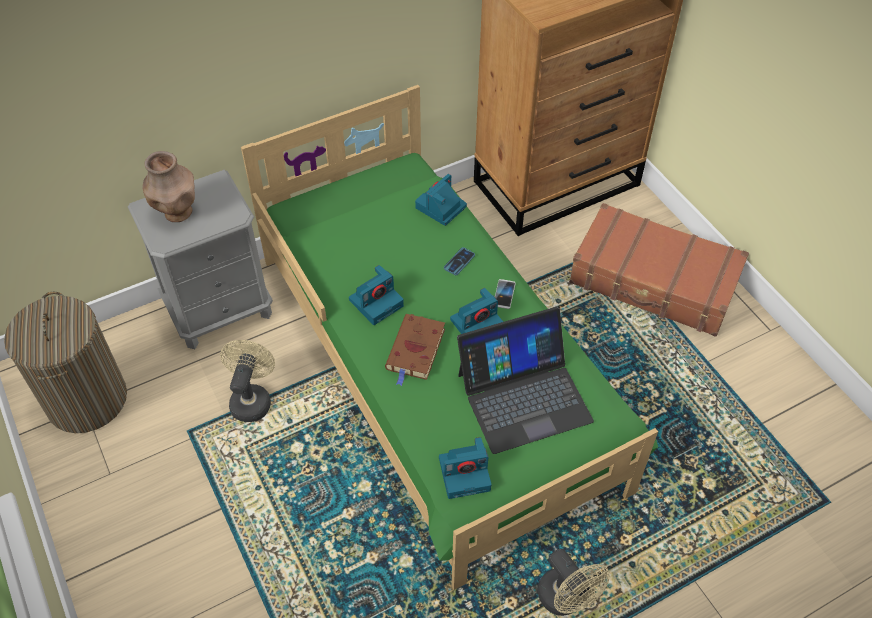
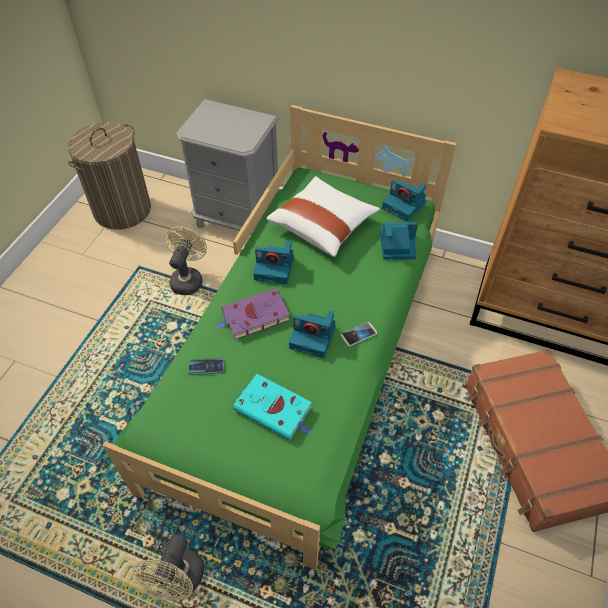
camera: 50 degrees right, 0 degrees up
(177, 213) = (218, 121): brown vase -> none
(252, 399) = (188, 279): beige fan -> beige fan turned 45 degrees counterclockwise
(365, 238) = (323, 226): none -> white pillow
(415, 351) = (254, 317): brown book -> purple book
(459, 261) = (359, 288): phone -> phone (206, 367)
(465, 473) = (173, 418): camera -> camera (404, 206)
(523, 396) = (275, 410): laptop -> turquoise book

